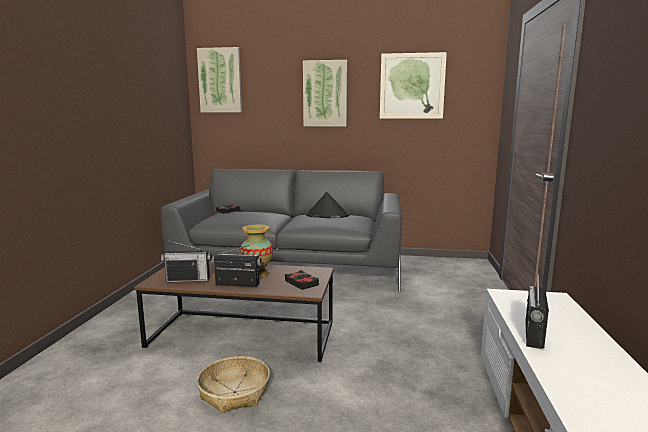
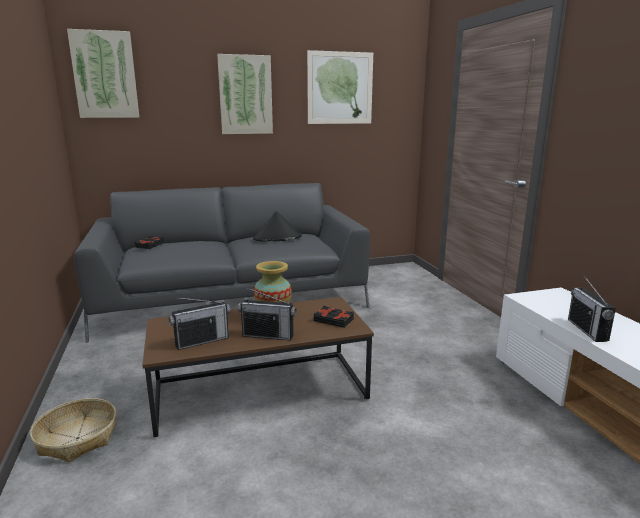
camera: 25 degrees left, 5 degrees up
(234, 392) = (315, 456): basket -> basket (77, 438)
(237, 284) = (268, 335): radio -> radio turned 150 degrees counterclockwise

